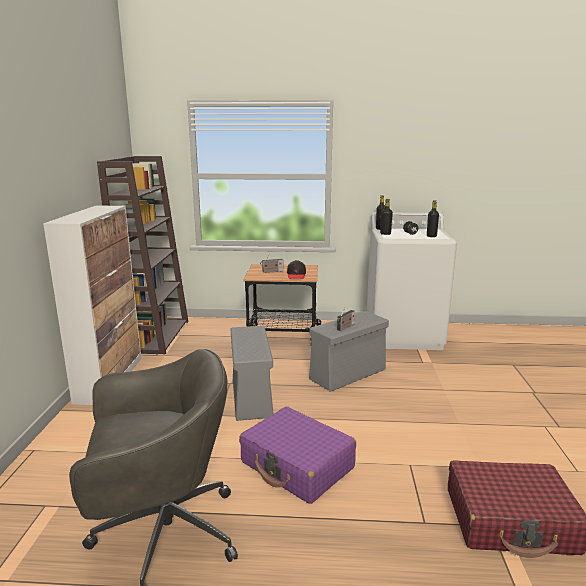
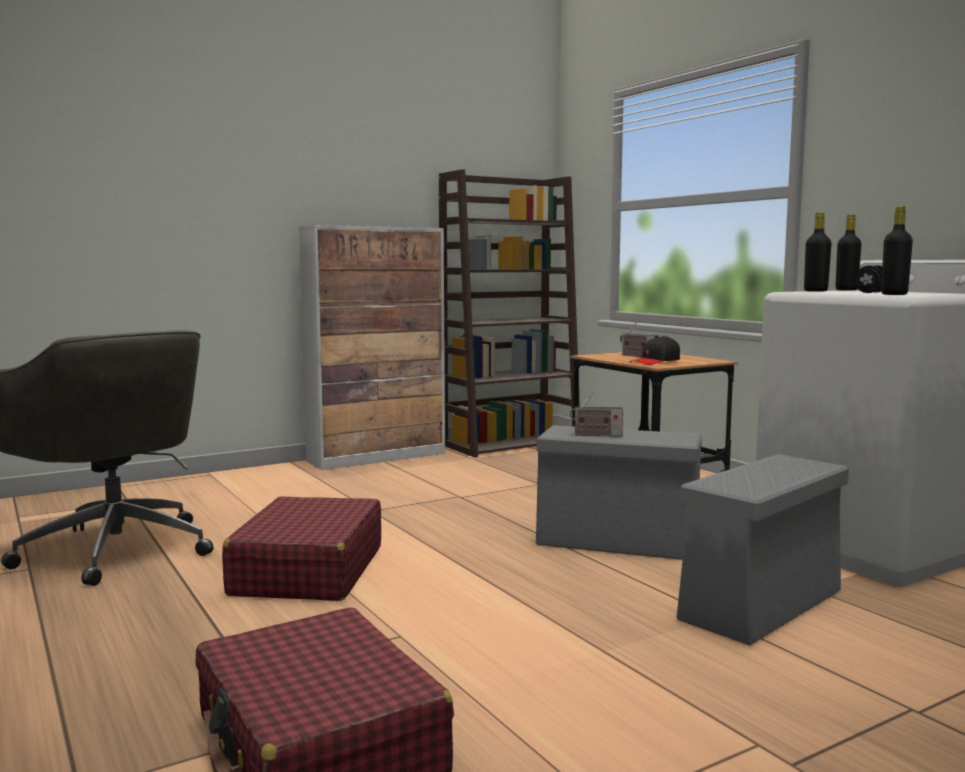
camera: 55 degrees right, 10 degrees down
(251, 396) = (444, 512): grey storage box -> grey storage box (762, 604)
(297, 465) = (308, 571): purple suitcase -> red suitcase

